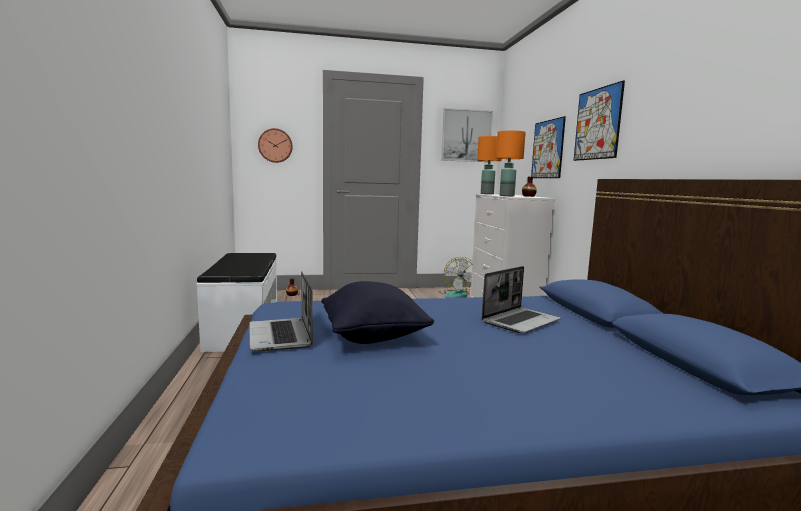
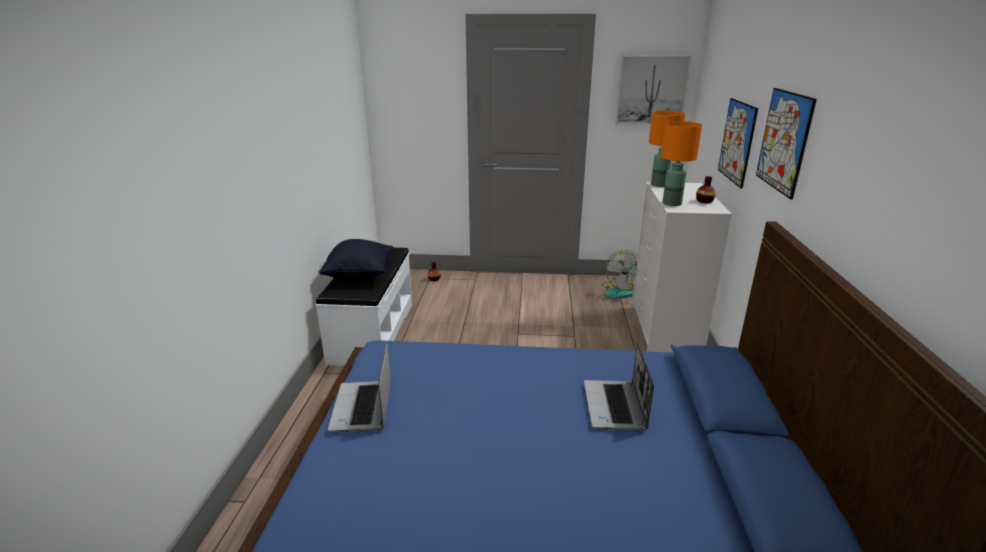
camera: 15 degrees right, 15 degrees up
(275, 145) = (413, 111): wall clock -> none
(373, 337) = (447, 418): black pillow -> black pillow (360, 275)
(520, 321) = (615, 407): laptop -> laptop turned 120 degrees clockwise

